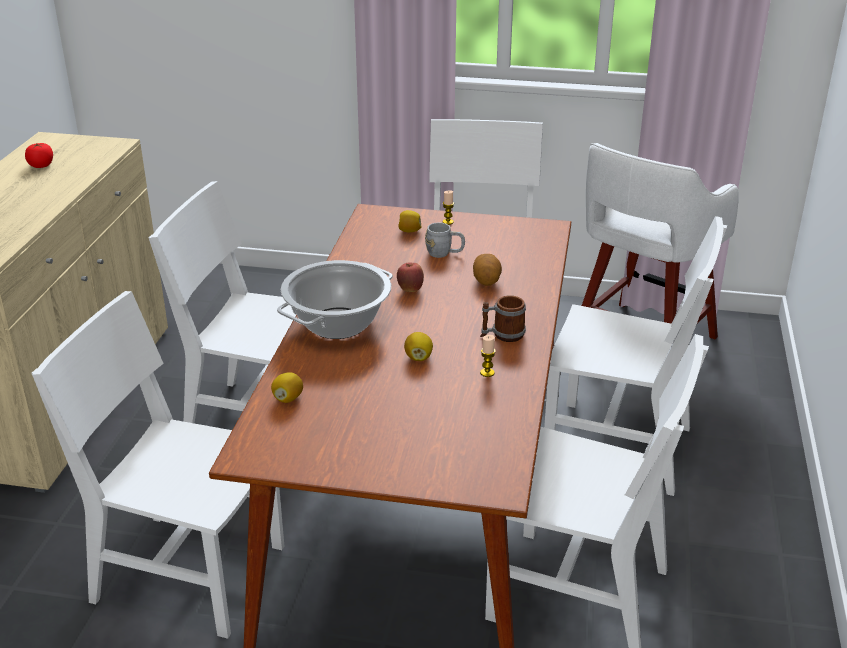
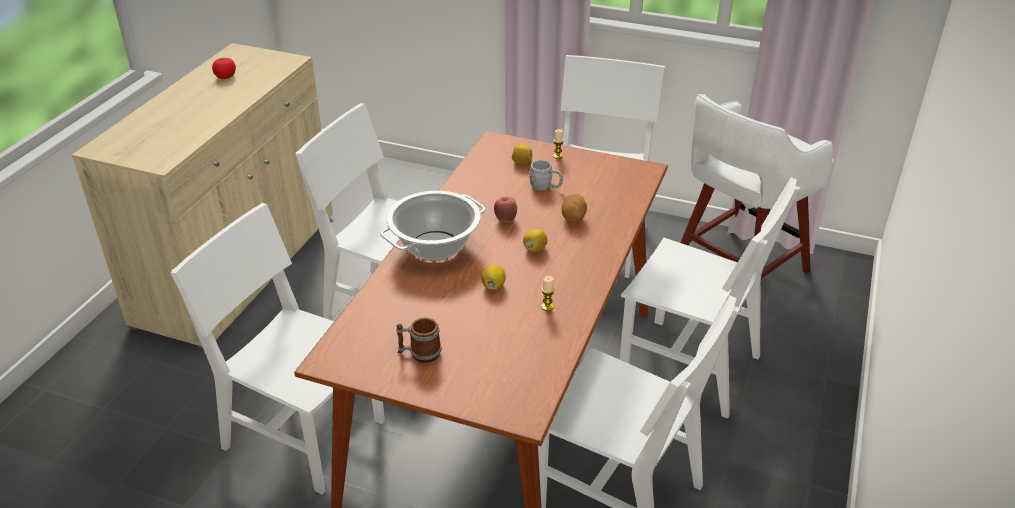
camera: 10 degrees right, 5 degrees up
(288, 398) = (375, 312): lemon -> lemon (535, 249)
(502, 335) = (571, 272): mug -> mug (419, 353)

